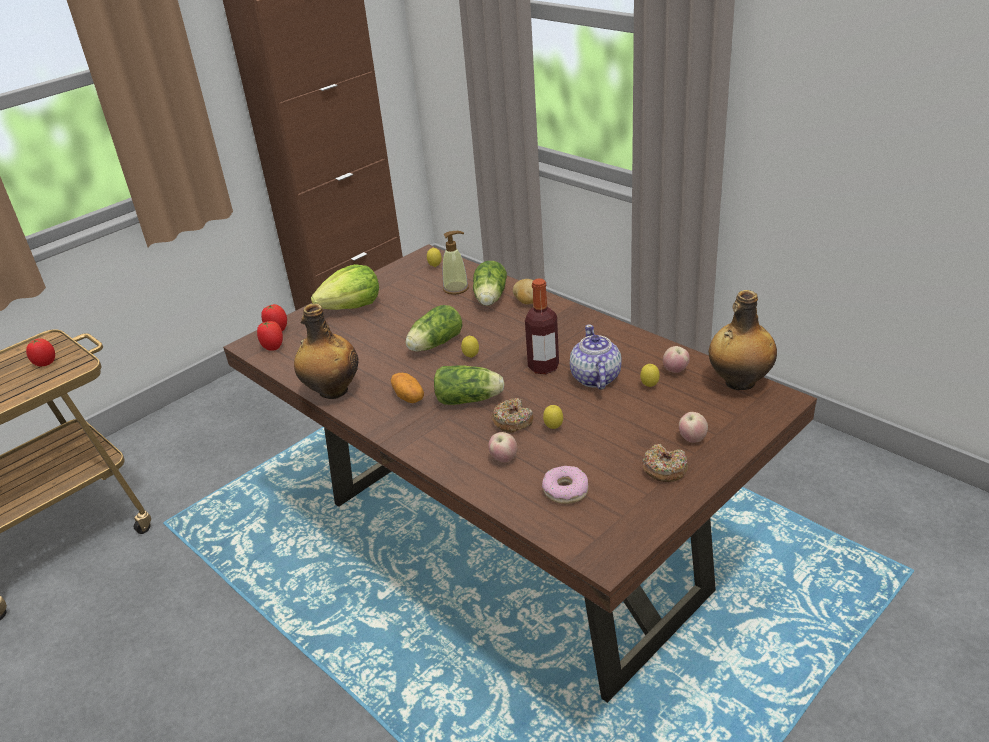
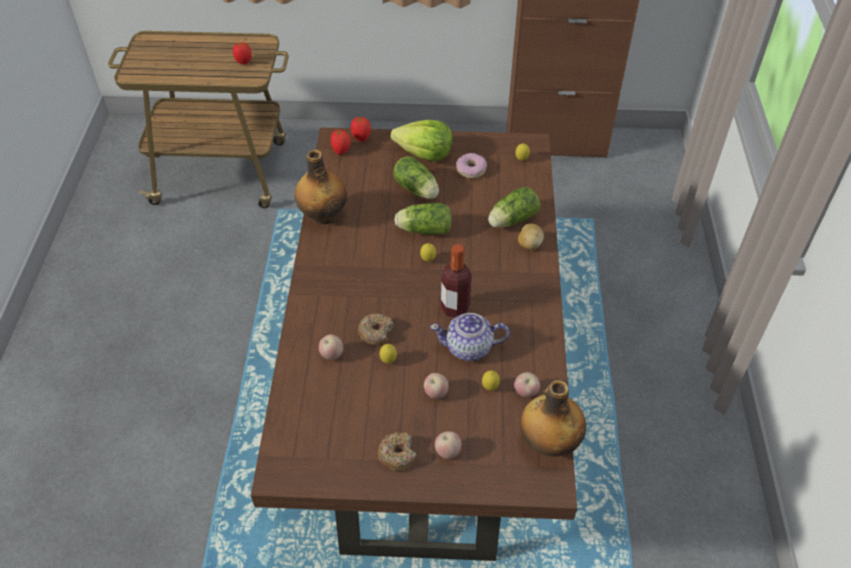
camera: 45 degrees right, 15 degrees up
(409, 397) = (352, 258): potato -> none
(456, 288) = (505, 192): soap dispenser -> none
(470, 399) = (379, 293): lettuce -> lettuce (417, 190)
(566, 490) = (328, 410): donut -> donut (471, 169)
(595, 378) = (469, 348): teapot -> teapot turned 135 degrees counterclockwise
(621, 417) = (436, 393): none -> apple

